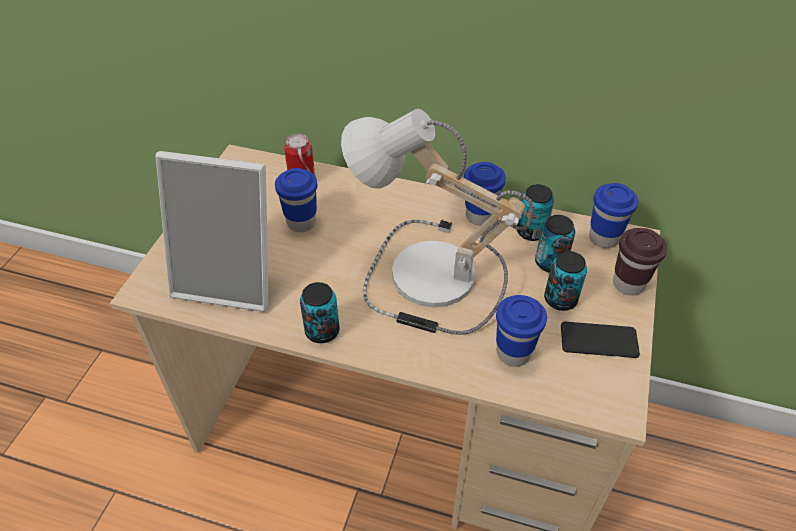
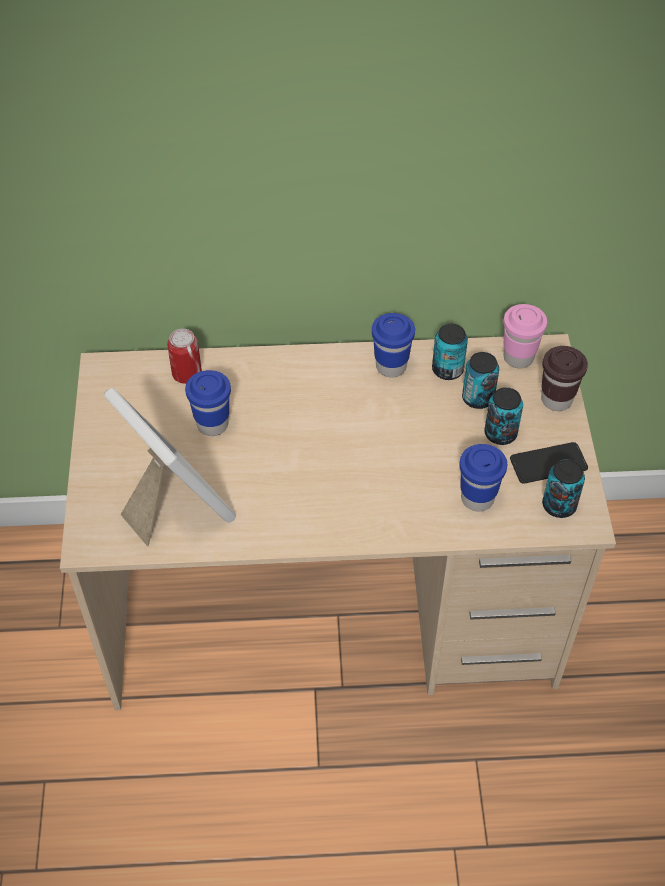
camera: 20 degrees left, 5 degrees up
(232, 278) = (173, 505): picture frame -> picture frame turned 120 degrees counterclockwise
(322, 331) = (291, 531): can -> can (559, 505)
(425, 279) = (366, 450): table lamp -> none
(603, 238) = (518, 357): blue cup -> pink cup

